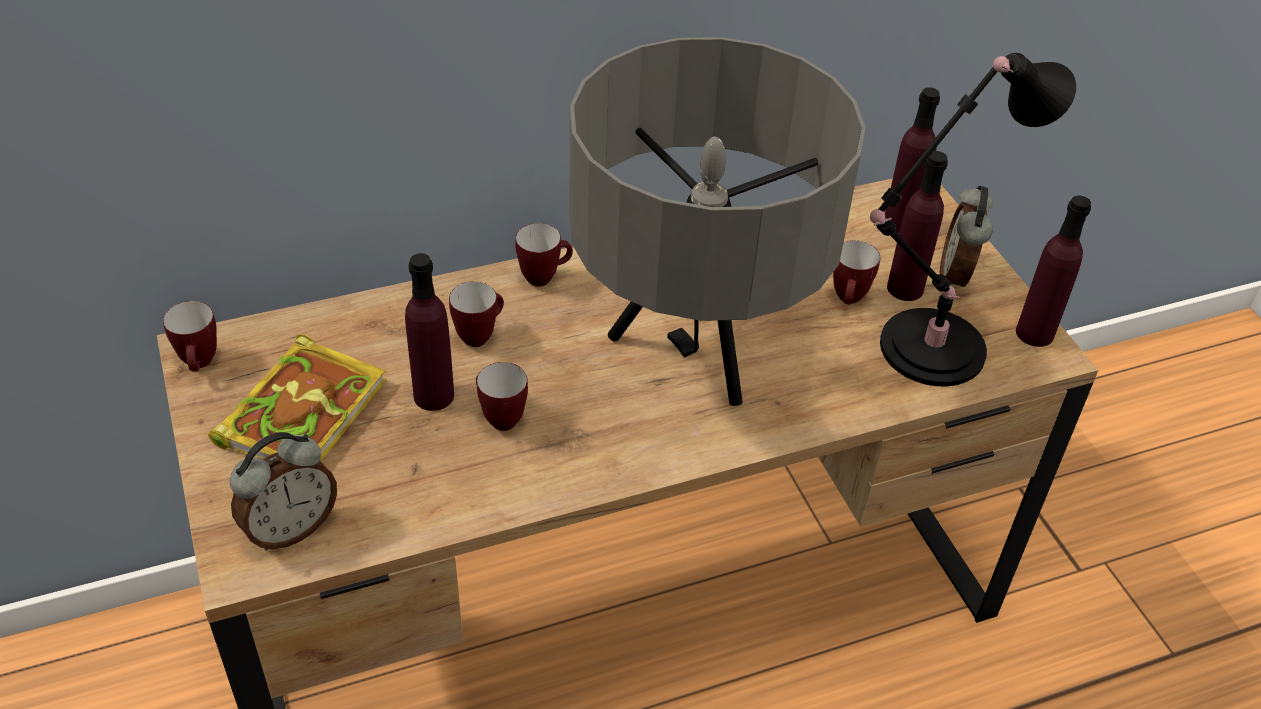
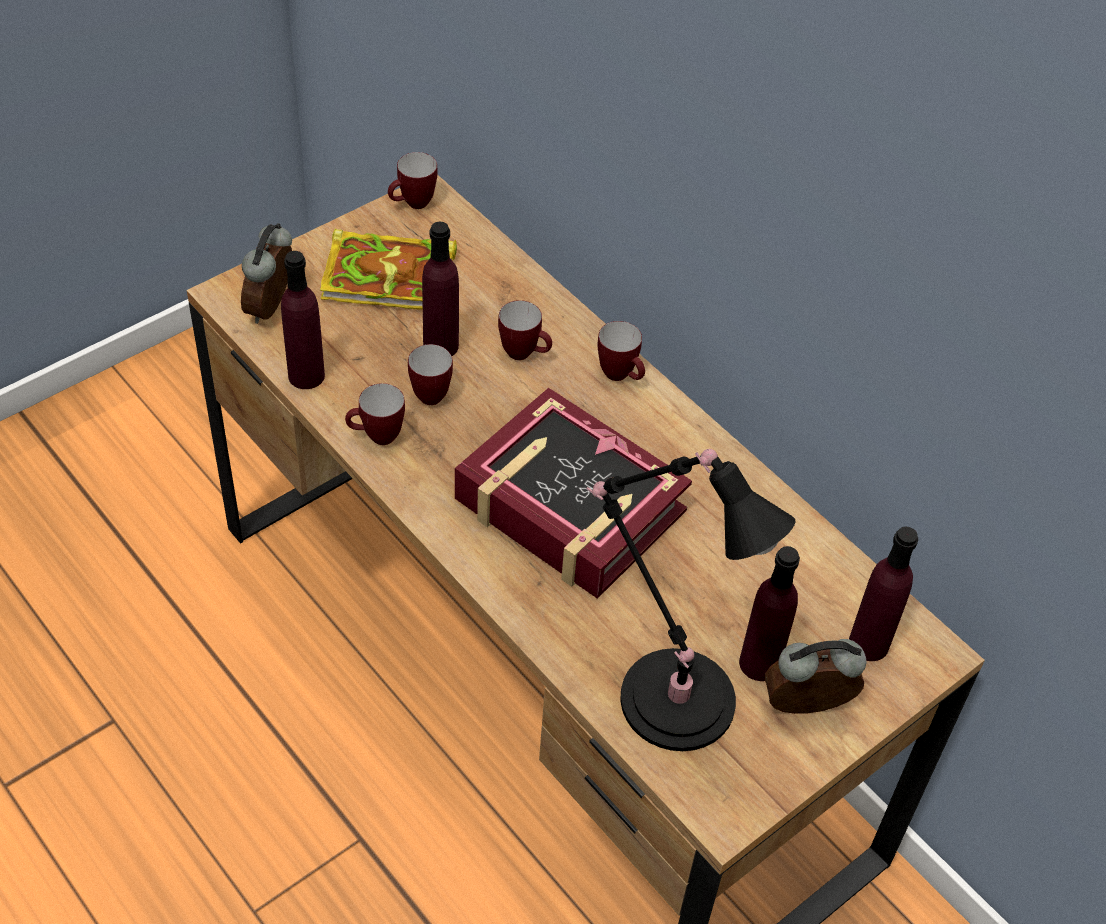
camera: 70 degrees right, 5 degrees up
(290, 528) = (272, 308): alarm clock -> alarm clock turned 75 degrees clockwise
(693, 357) = (568, 507): grey table lamp -> book
(849, 300) = (713, 616): mug -> mug (376, 437)
(1034, 333) = (750, 795): purple bottle -> purple bottle (306, 376)

